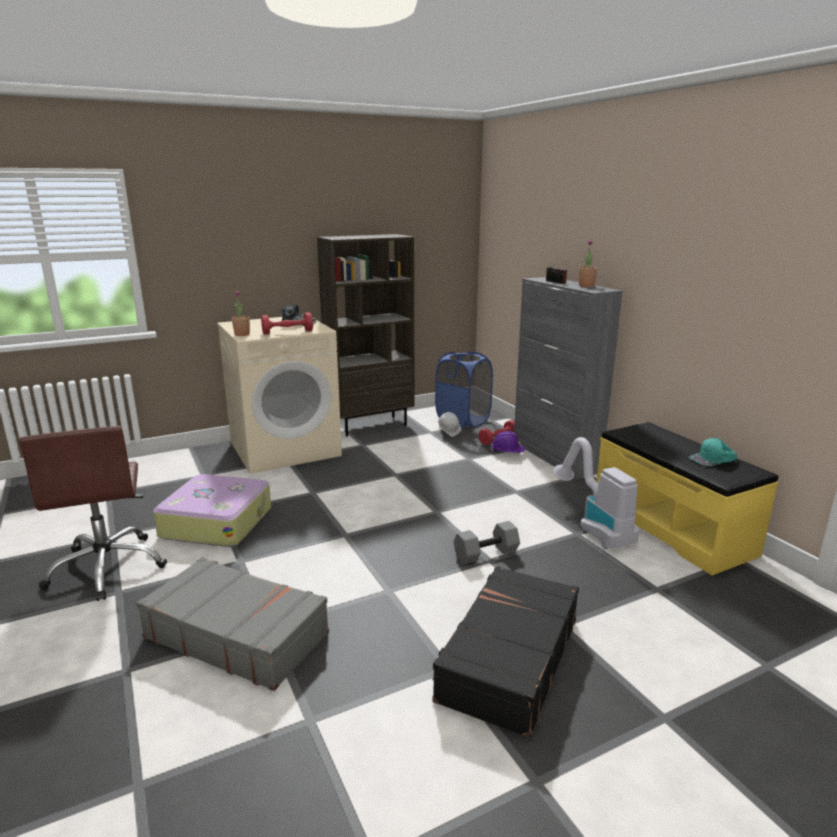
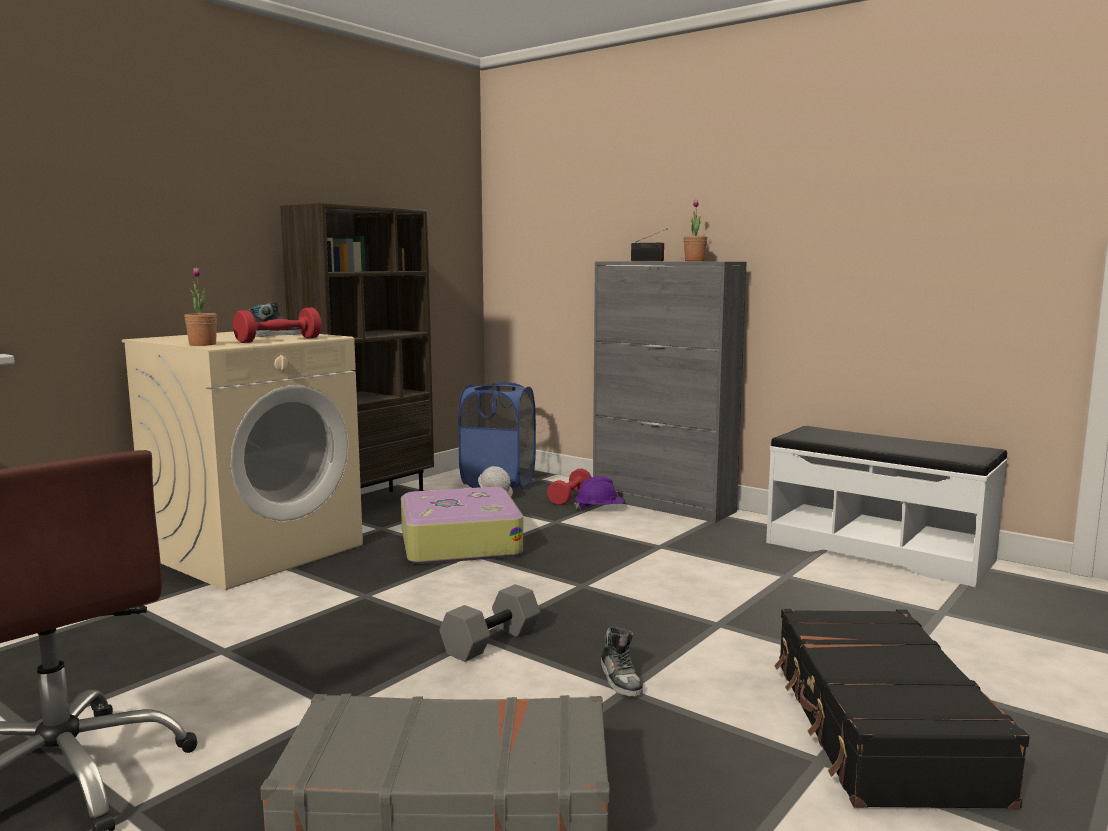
camera: 25 degrees left, 10 degrees down
(217, 522) = (232, 664): suitcase -> suitcase (459, 543)
(393, 583) = (621, 679): none -> shoe
(486, 553) = (704, 618): grey dumbbell -> grey dumbbell (491, 641)
(593, 526) = (795, 565): vacuum cleaner -> none
(672, 527) = (878, 551): yellow bench -> white bench
(713, 459) = (927, 445): turquoise cap -> none

